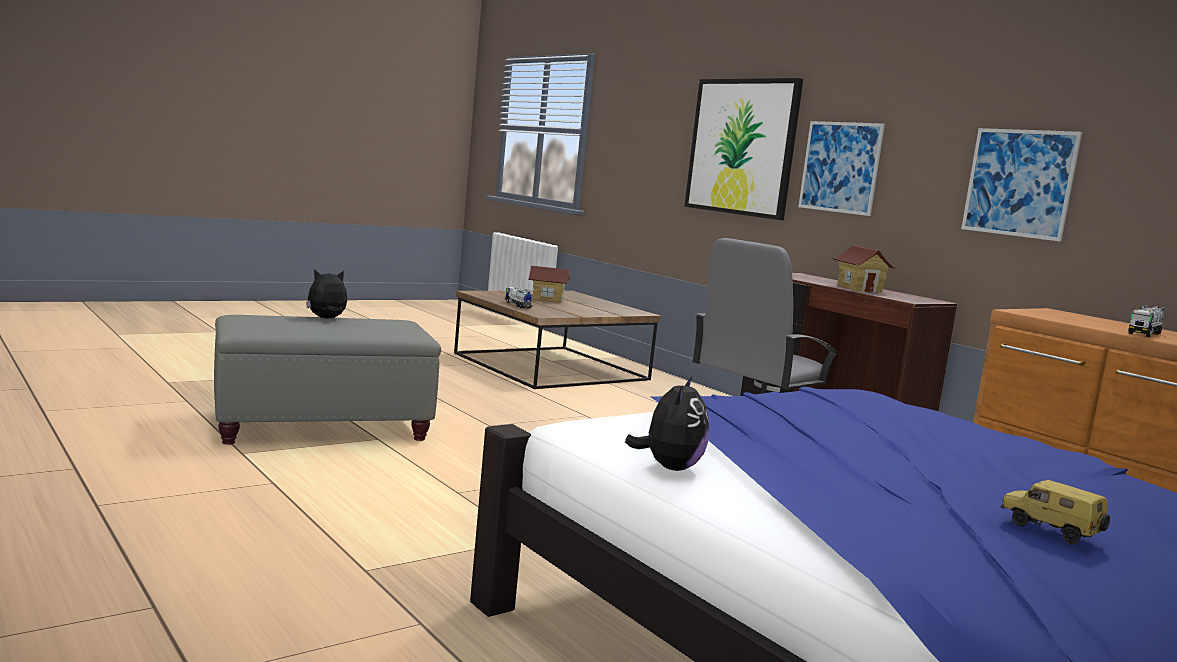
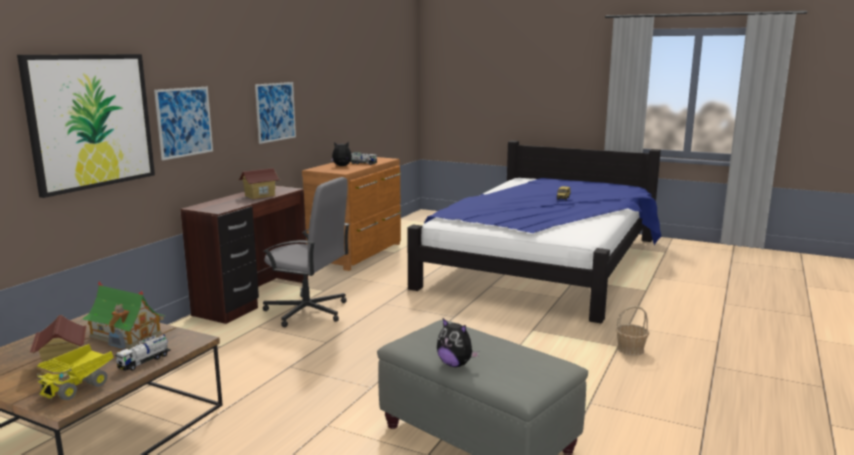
camera: 115 degrees left, 5 degrees up
(335, 572) = (631, 349): none -> basket
(499, 296) = (78, 386): none -> toy truck
(580, 309) = (126, 335): none -> toy house
(669, 467) = (597, 226): plush toy -> plush toy (342, 166)

